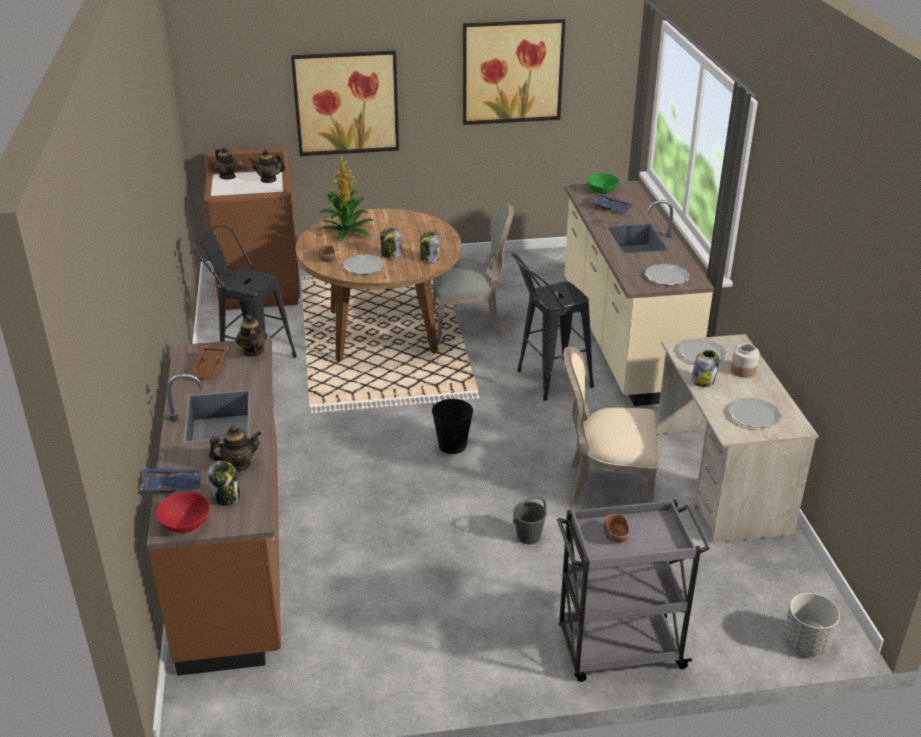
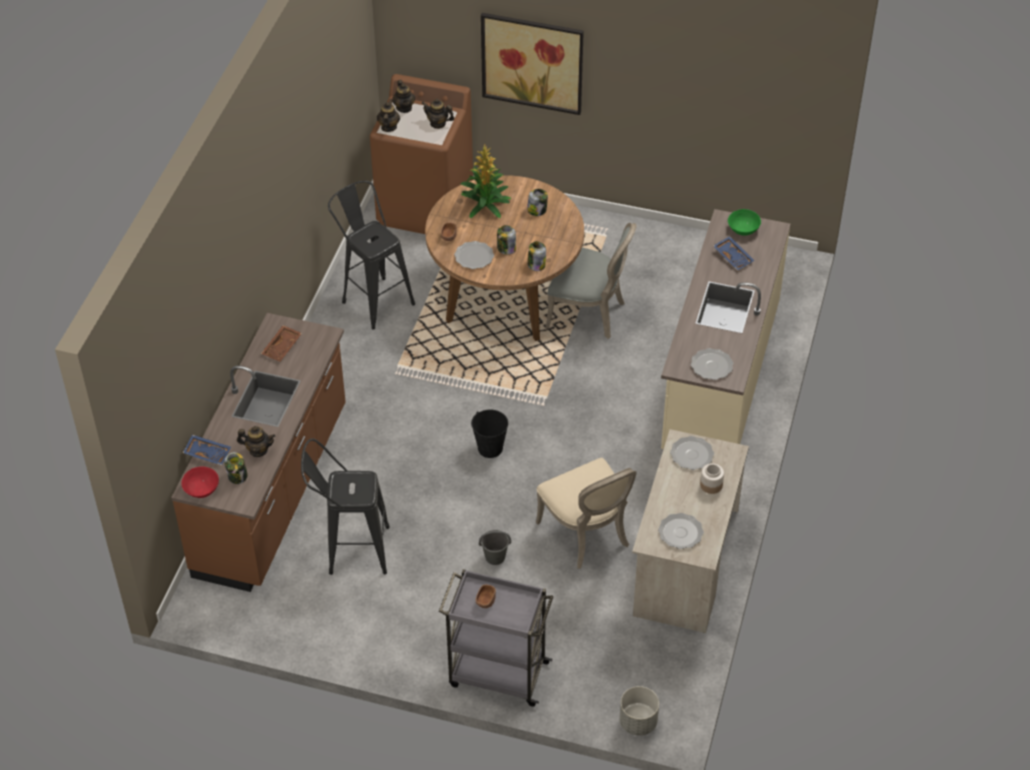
camera: 25 degrees right, 15 degrees up
(253, 351) = (322, 340): teapot -> teapot (388, 127)
(512, 72) = (702, 73): picture -> none
(547, 381) = (615, 406): black stool -> black stool (350, 550)
(606, 487) = (587, 535): beige chair -> beige chair turned 150 degrees counterclockwise
(703, 381) = (668, 484): jar -> jar (537, 210)

